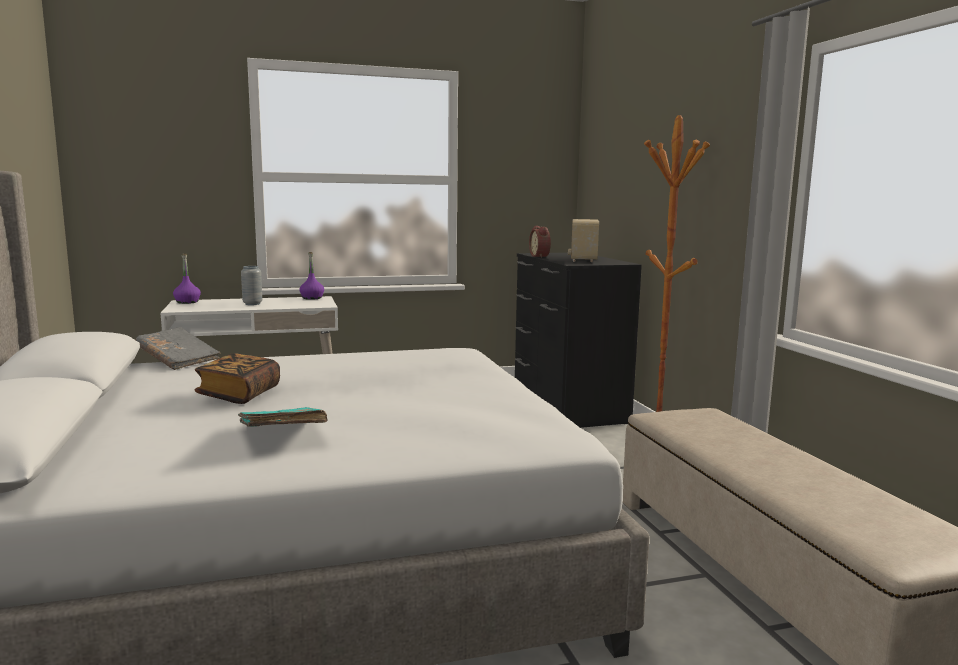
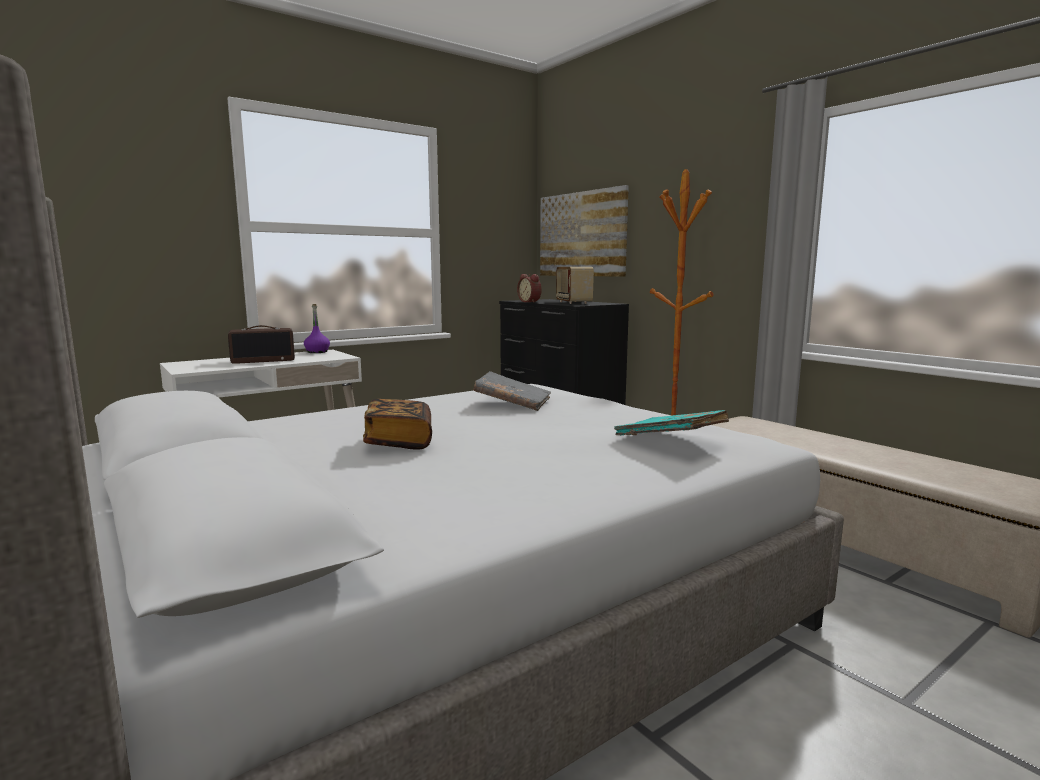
camera: 20 degrees left, 0 degrees up
(178, 360) = (263, 418): grey book -> grey book (512, 403)
(187, 302) = (183, 363): purple bottle -> none
(252, 304) = (263, 360): grey vase -> radio
(281, 435) = (521, 471): turquoise book -> turquoise book (670, 441)
(610, 182) = (581, 234): none -> picture

